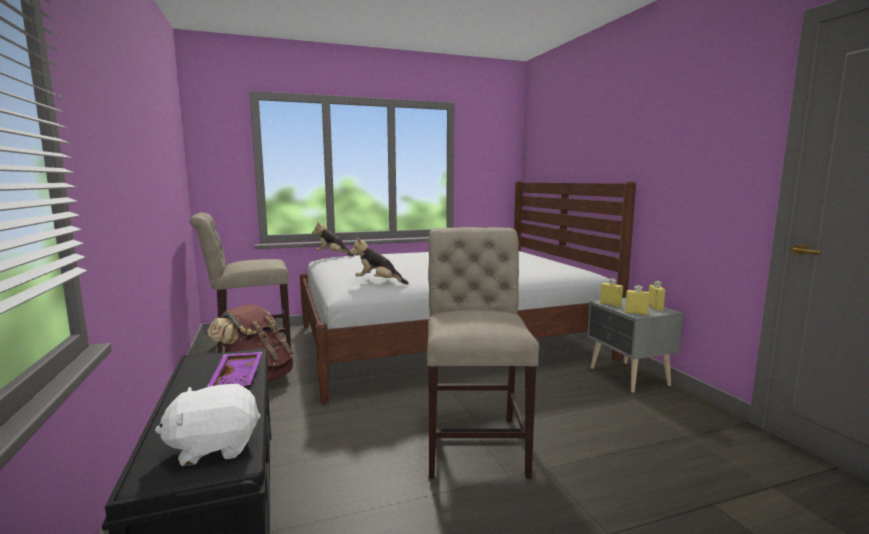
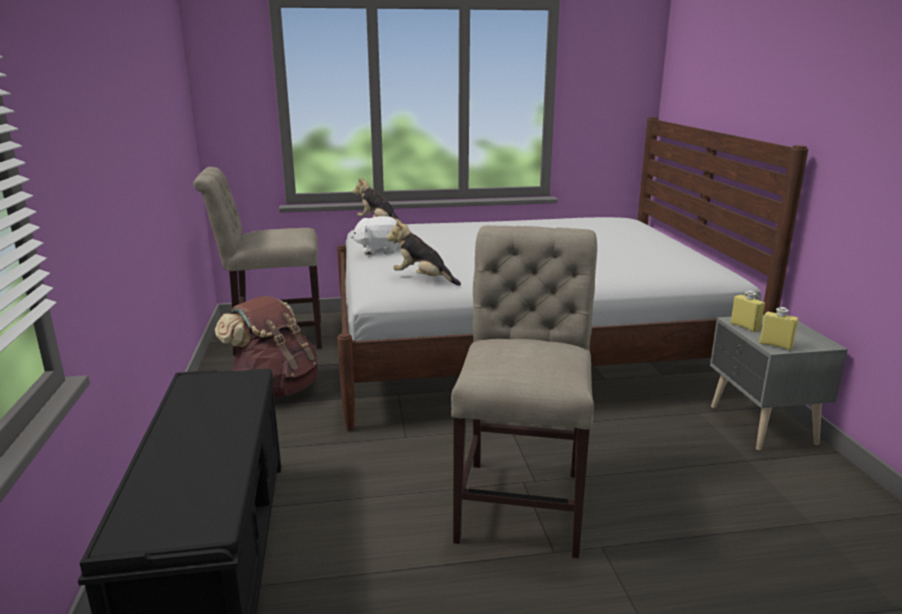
camera: 10 degrees right, 10 degrees up
(214, 447) = (192, 504): white plush toy -> white plush toy (378, 250)
(238, 378) = (232, 412): purple tray -> none
(655, 307) = (809, 336): yellow bottle -> none

